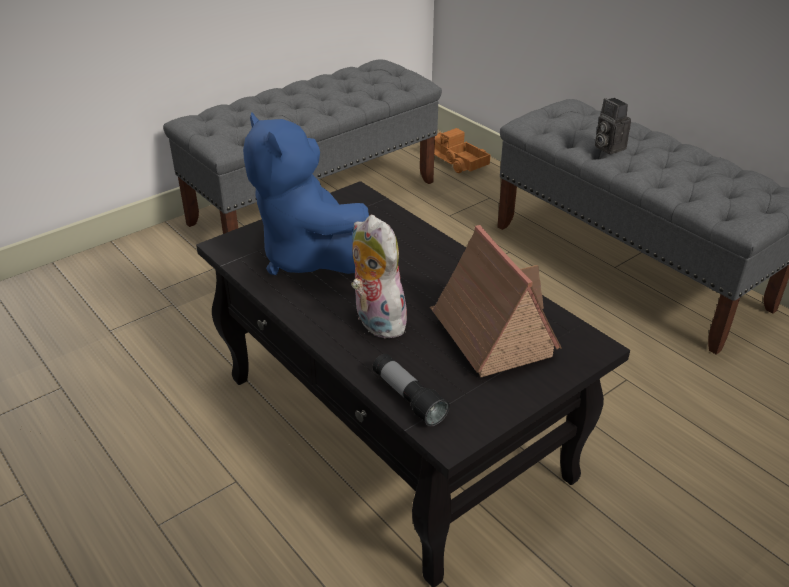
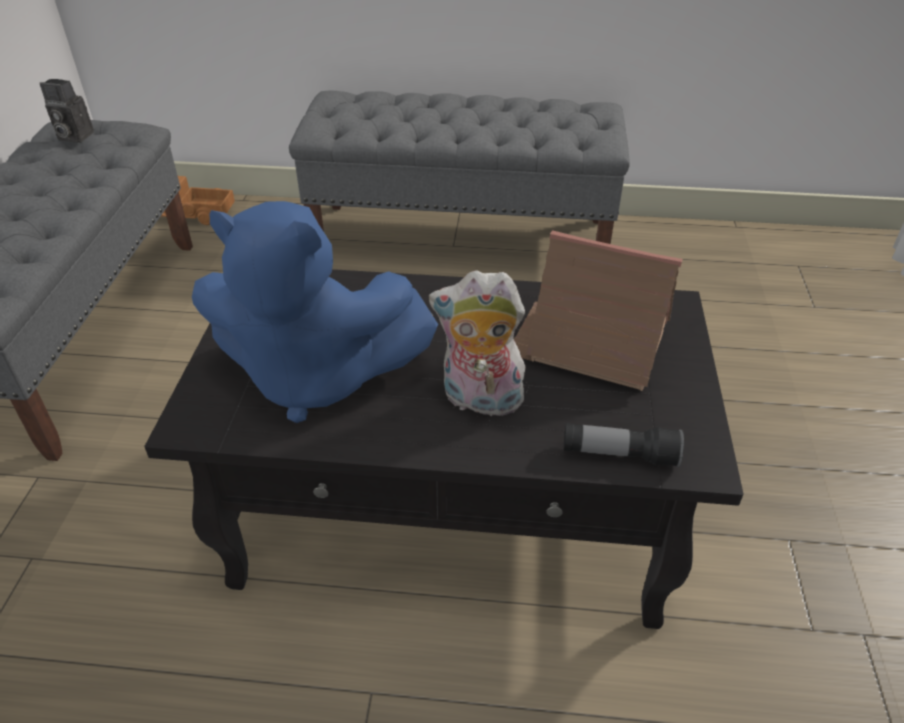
camera: 45 degrees left, 5 degrees up
(607, 147) = (421, 124): camera -> camera (73, 137)

